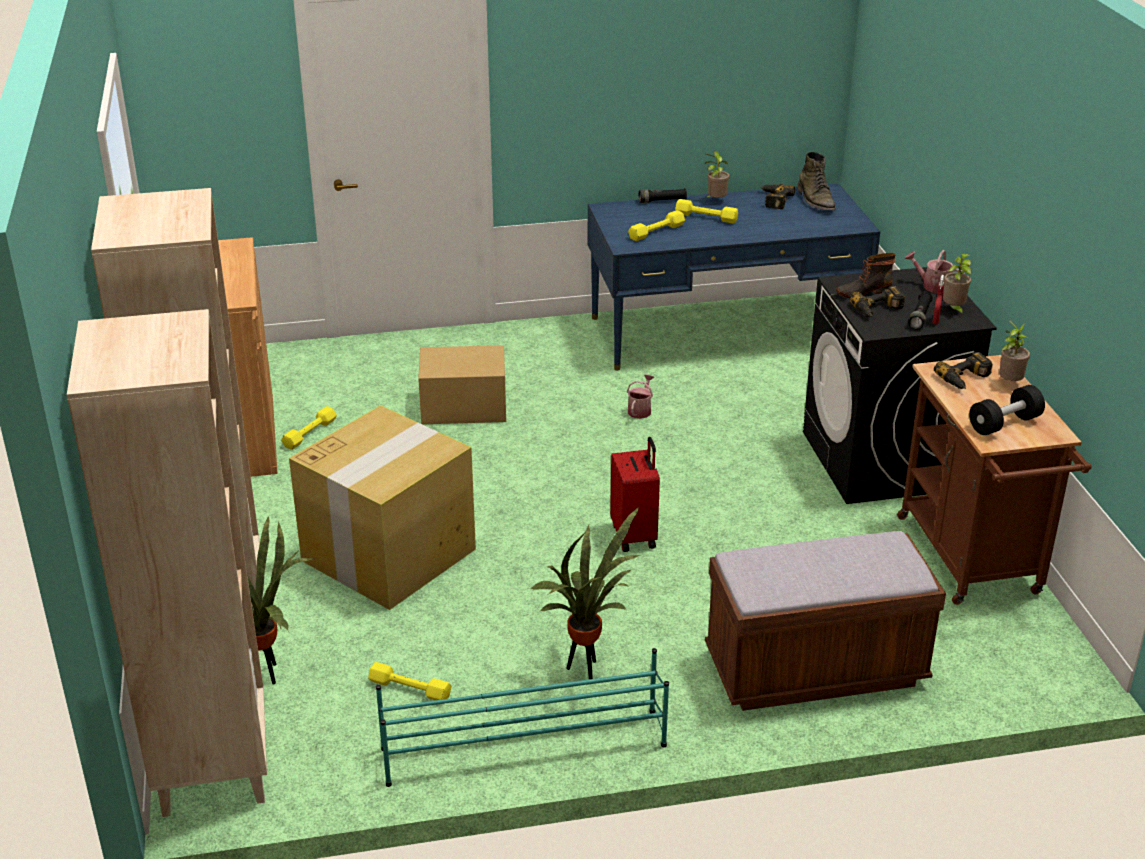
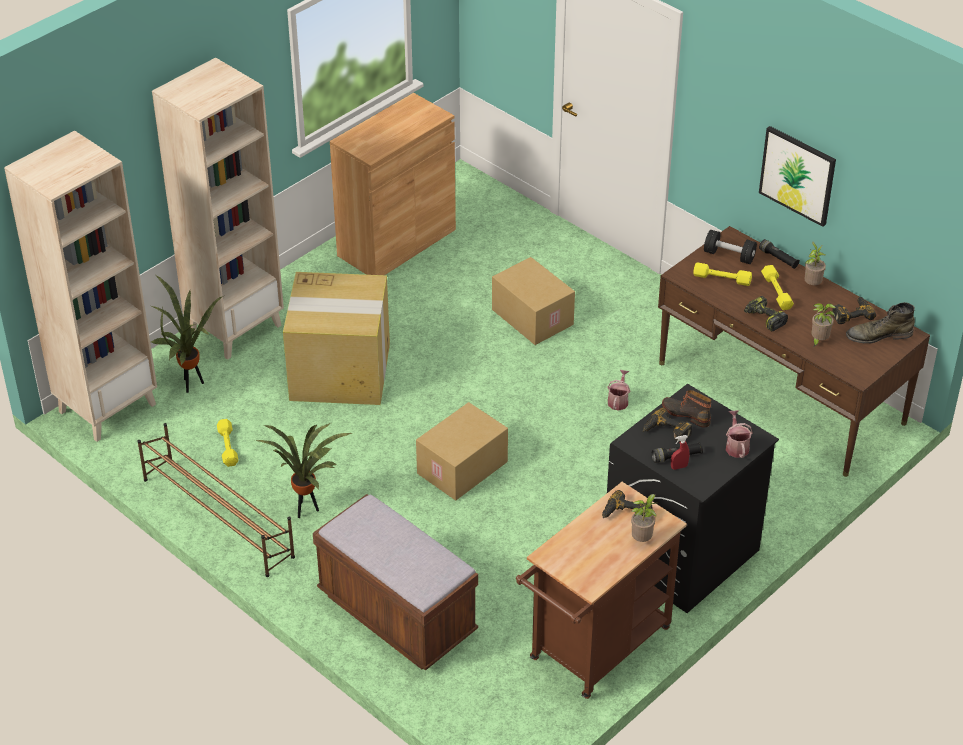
camera: 55 degrees right, 10 degrees up
(310, 433) = (431, 268): yellow dumbbell -> none
(522, 747) = (217, 517): turquoise shoe rack -> brown shoe rack
(635, 536) = (462, 468): red suitcase -> cardboard box
(640, 410) = (618, 400): watering can -> watering can turned 60 degrees counterclockwise
(661, 96) = (798, 175): none -> picture
(724, 331) = (780, 393): blue desk -> brown desk
(735, 234) = (764, 318): none -> power drill
(815, 200) = (878, 335): green boot -> green boot turned 45 degrees clockwise
(953, 310) = (707, 470): potted plant -> potted plant (818, 341)
(1004, 424) = (578, 555): black dumbbell -> black dumbbell (729, 255)

